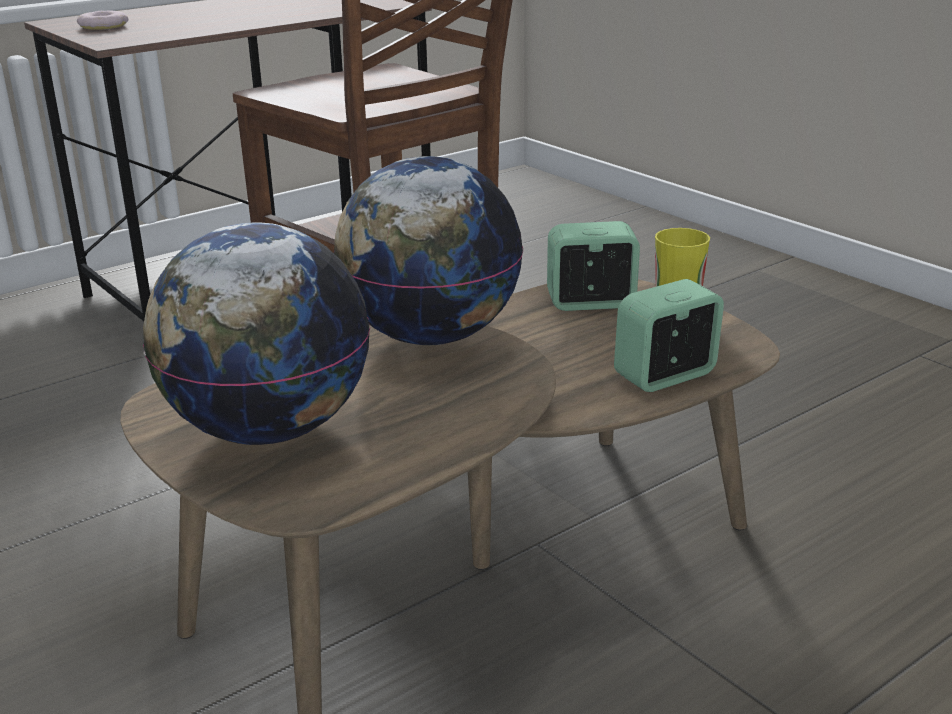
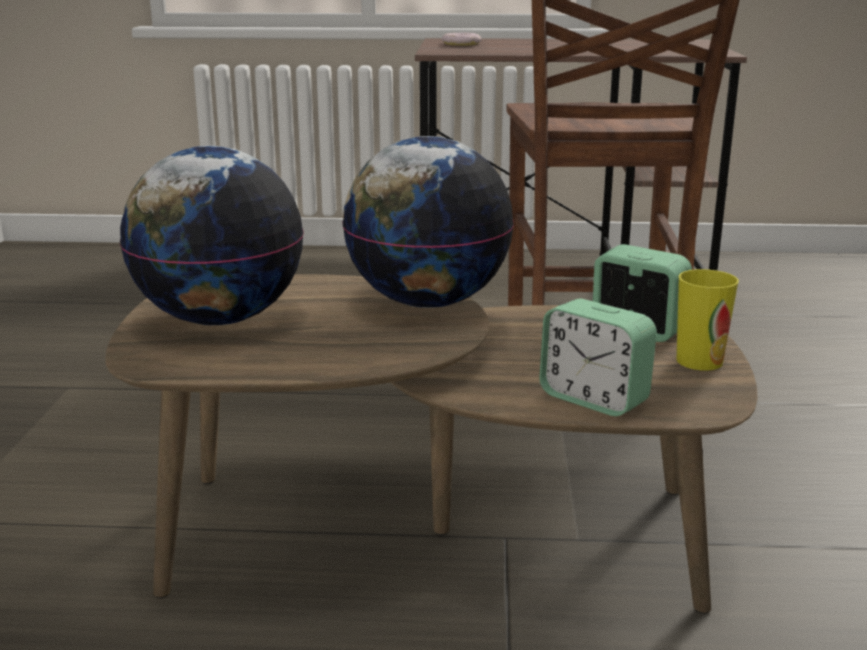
camera: 40 degrees right, 5 degrees down
(666, 376) = (594, 399): alarm clock -> alarm clock turned 150 degrees counterclockwise

